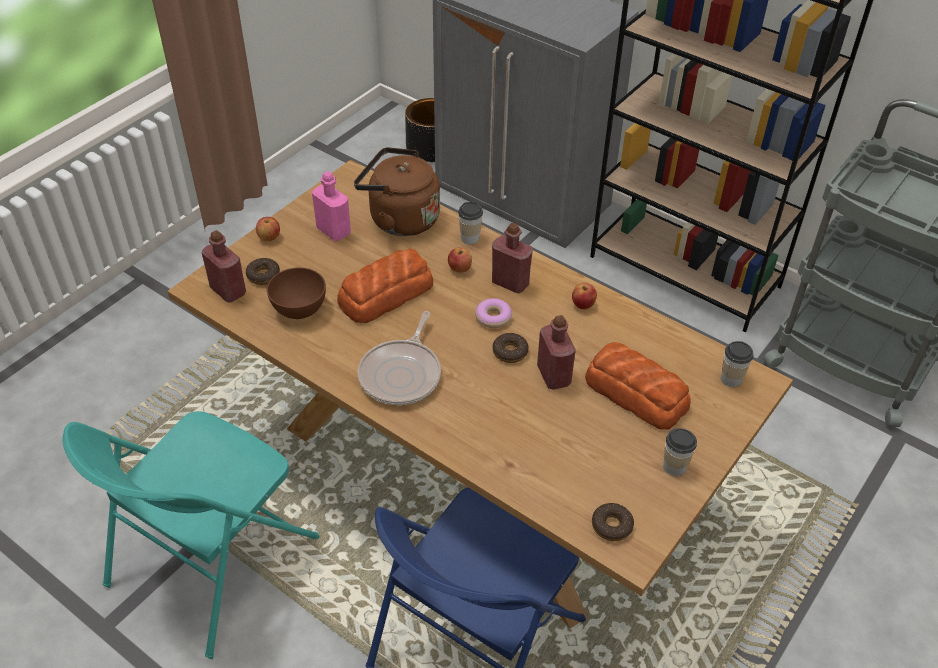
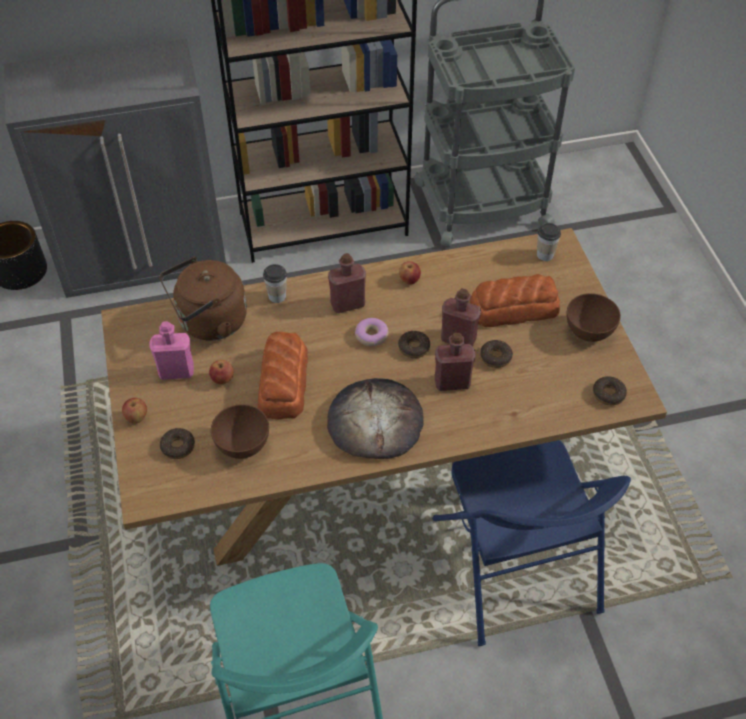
camera: 50 degrees left, 5 degrees up
(228, 291) = (171, 480): red bottle -> red bottle (452, 382)
(402, 374) = (375, 422): frying pan -> bread
(459, 269) = (303, 322): apple -> apple (222, 379)
(562, 413) = (495, 357): none -> donut
(674, 466) = (589, 331): cup -> brown bowl

